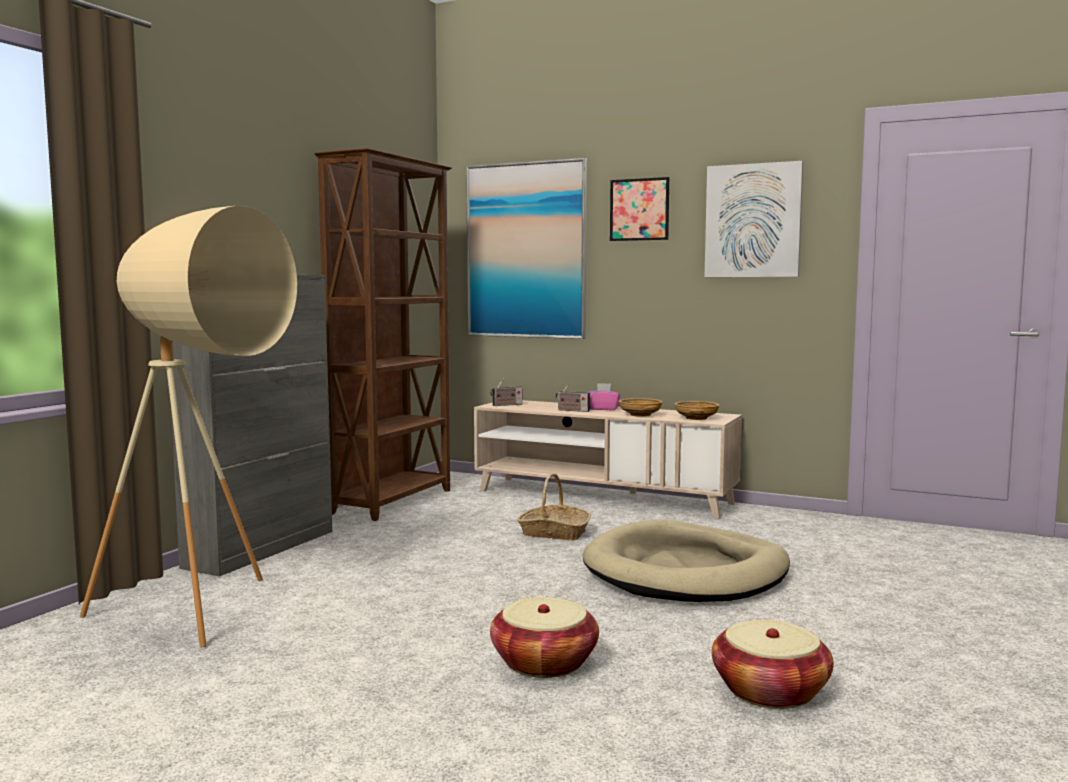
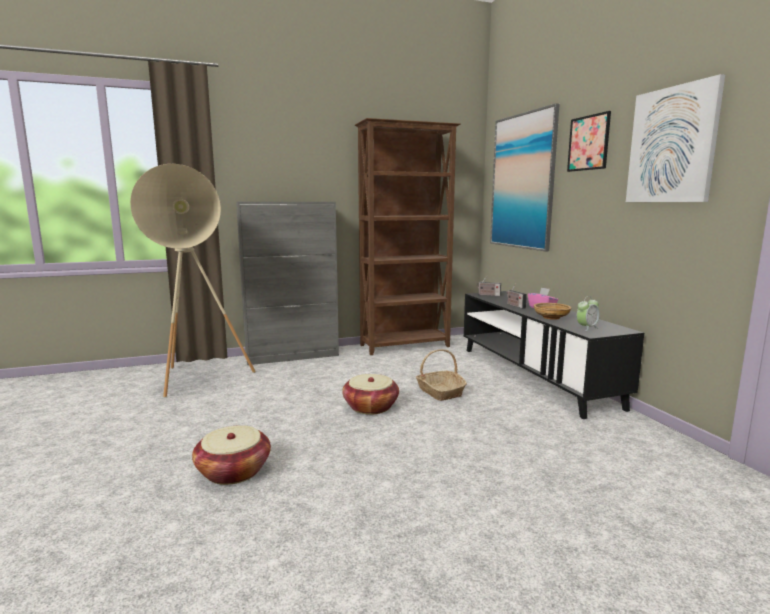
camera: 45 degrees right, 5 degrees up
(603, 497) = (534, 376): beige tv stand -> black tv stand
(686, 571) = (453, 450): beige dog bed -> none
(696, 418) = (586, 328): beige bowl -> alarm clock
(770, 691) = (276, 567): basket -> basket (370, 407)

